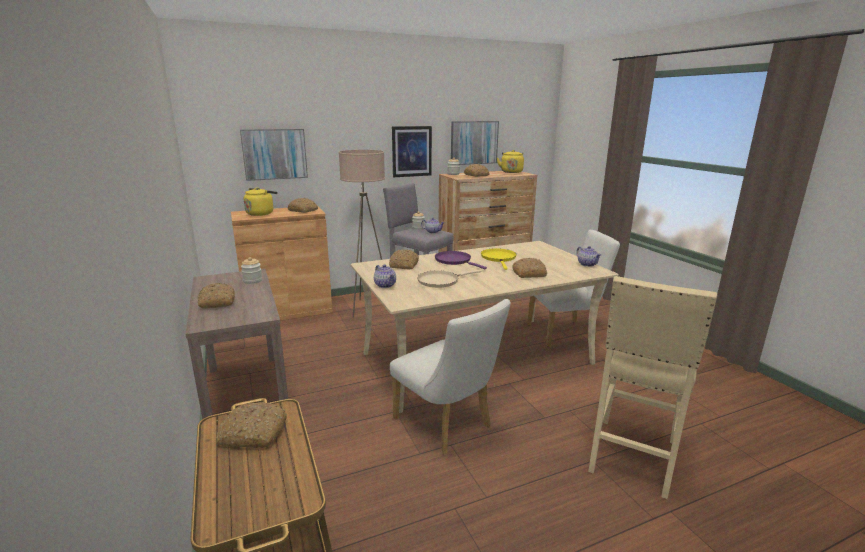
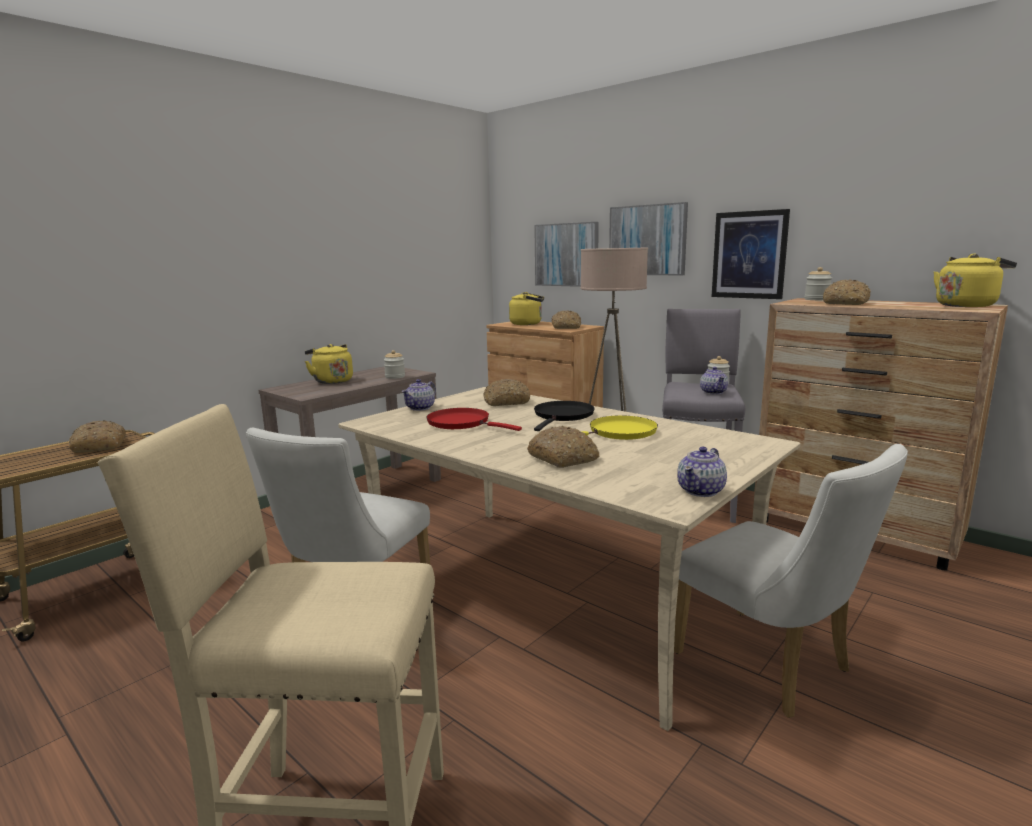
camera: 65 degrees right, 5 degrees down
(217, 302) = (331, 381): bread -> yellow kettle
(440, 281) = (462, 423): beige frying pan -> red frying pan
(455, 261) = (562, 416): purple frying pan -> black frying pan
(474, 142) = (888, 239): picture -> picture (647, 240)

